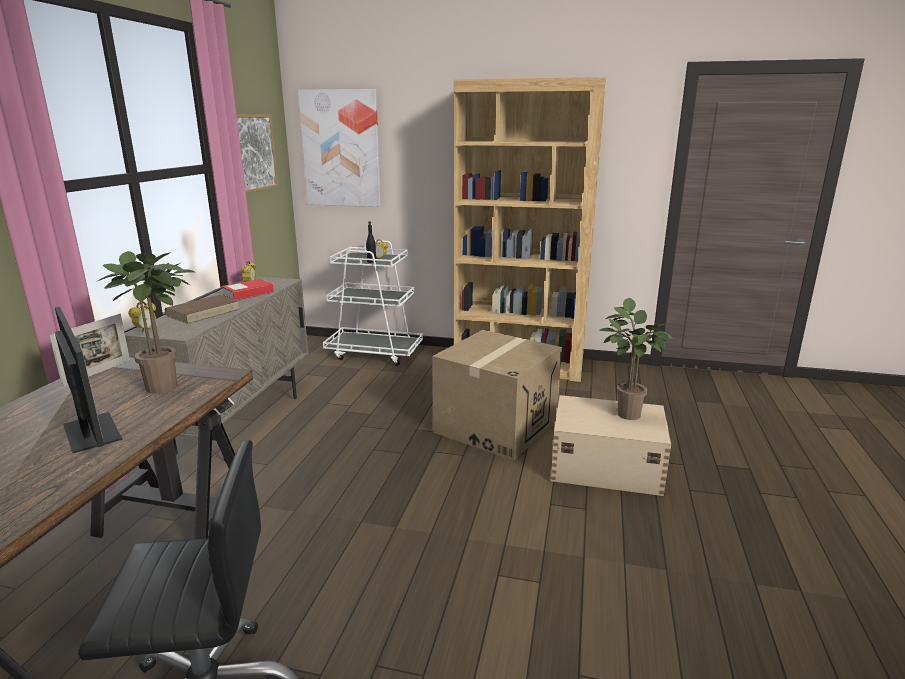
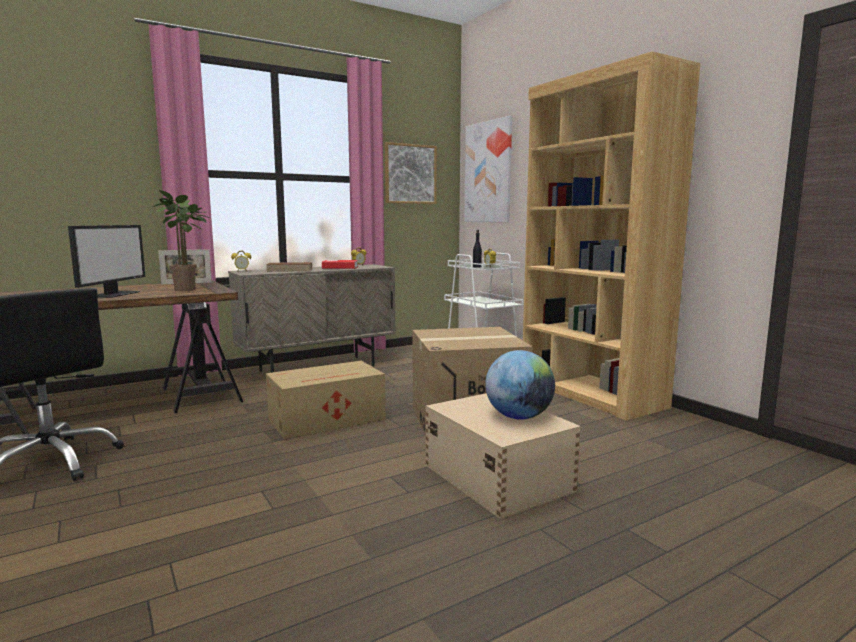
camera: 45 degrees right, 10 degrees down
(390, 477) = (328, 419): none -> cardboard box
(624, 413) = (519, 417): potted plant -> globe

